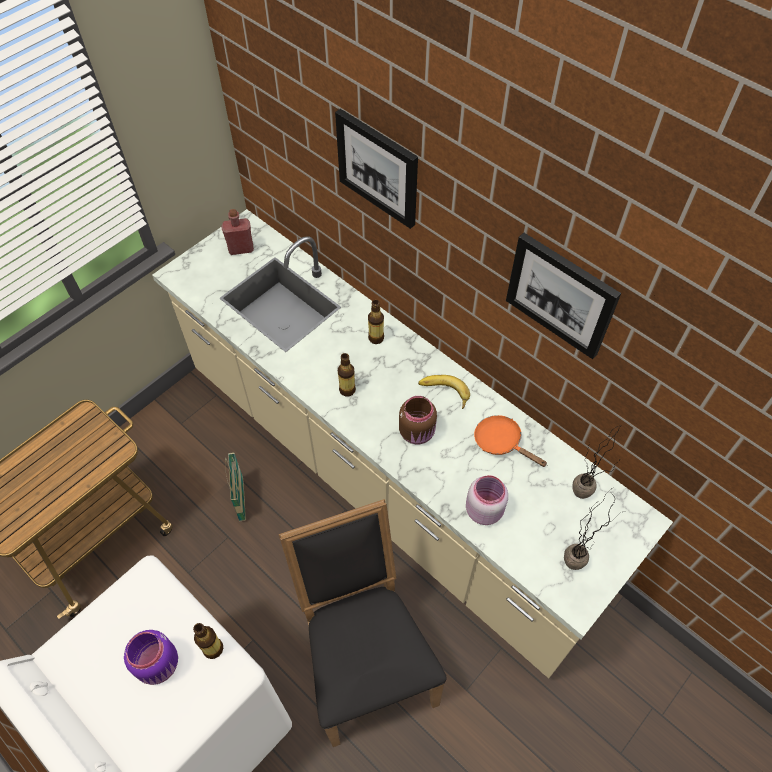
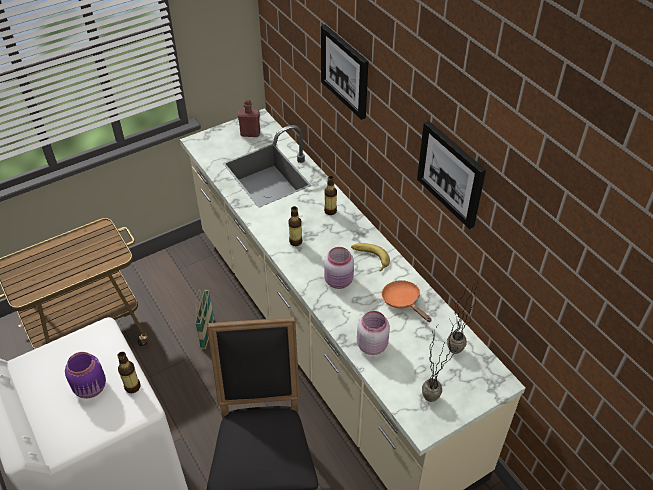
camera: 15 degrees right, 10 degrees down
(418, 432) = (339, 281): brown jar -> pink jar

